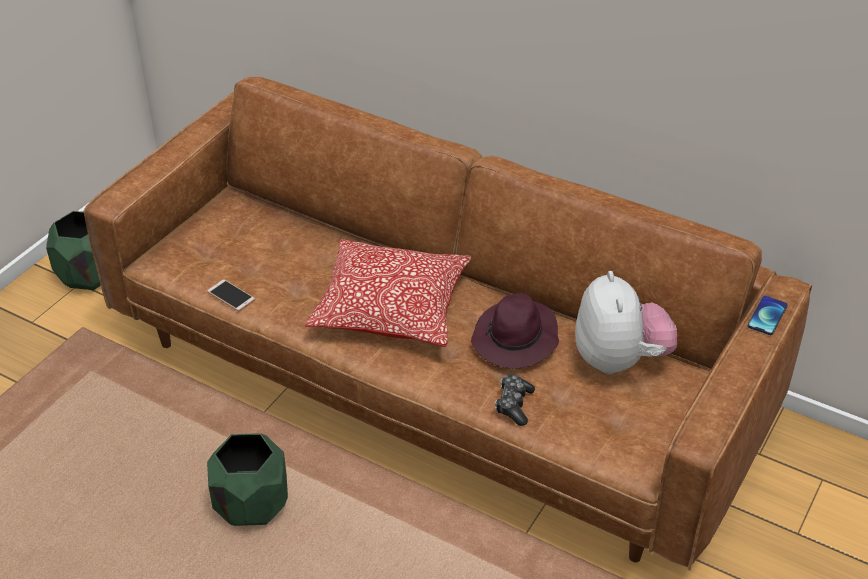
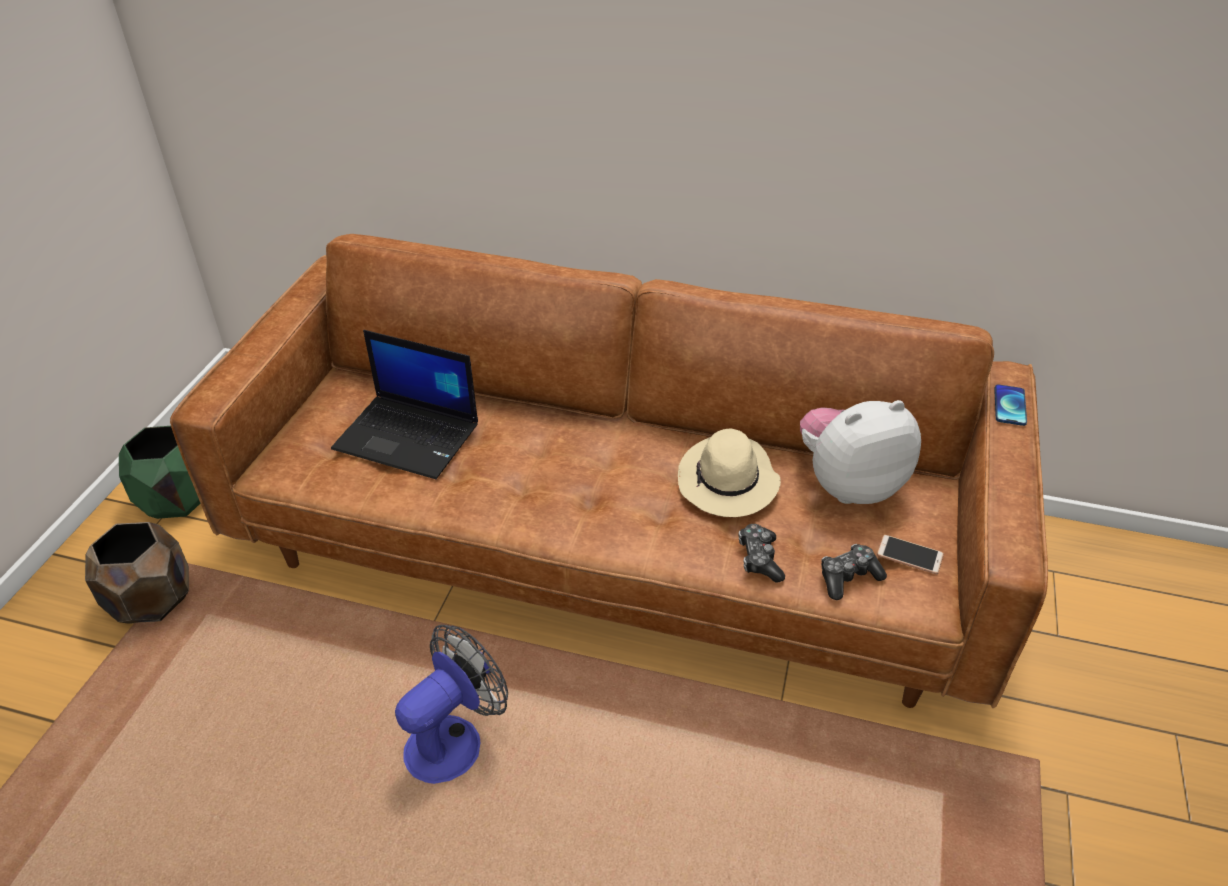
camera: 15 degrees left, 0 degrees up
(52, 352) = (152, 600): none -> brown planter
(231, 296) = (379, 493): phone -> phone (909, 555)
(251, 504) = (454, 739): green planter -> fan
(269, 254) = (409, 436): none -> laptop
(391, 309) = (574, 474): pillow -> none
(515, 339) = (728, 483): purple hat -> beige hat
(581, 433) = (848, 577): none -> game controller
(619, 359) = (848, 484): plush toy -> plush toy turned 90 degrees counterclockwise

